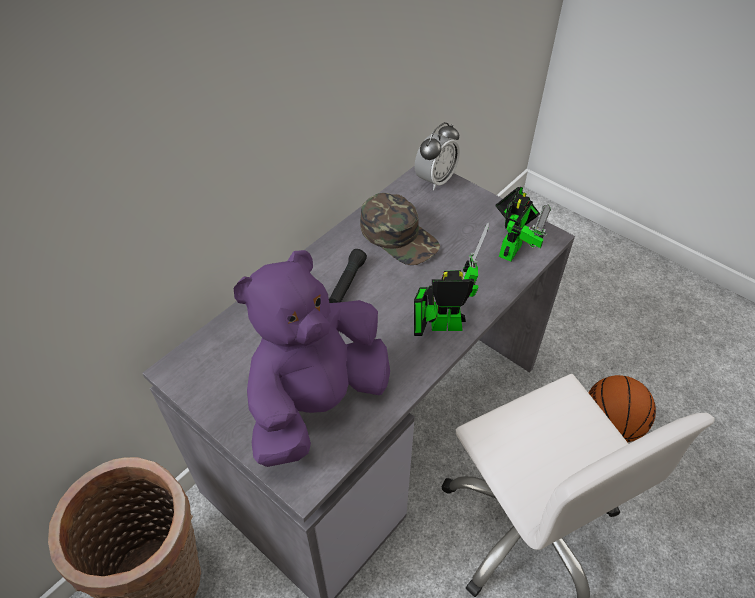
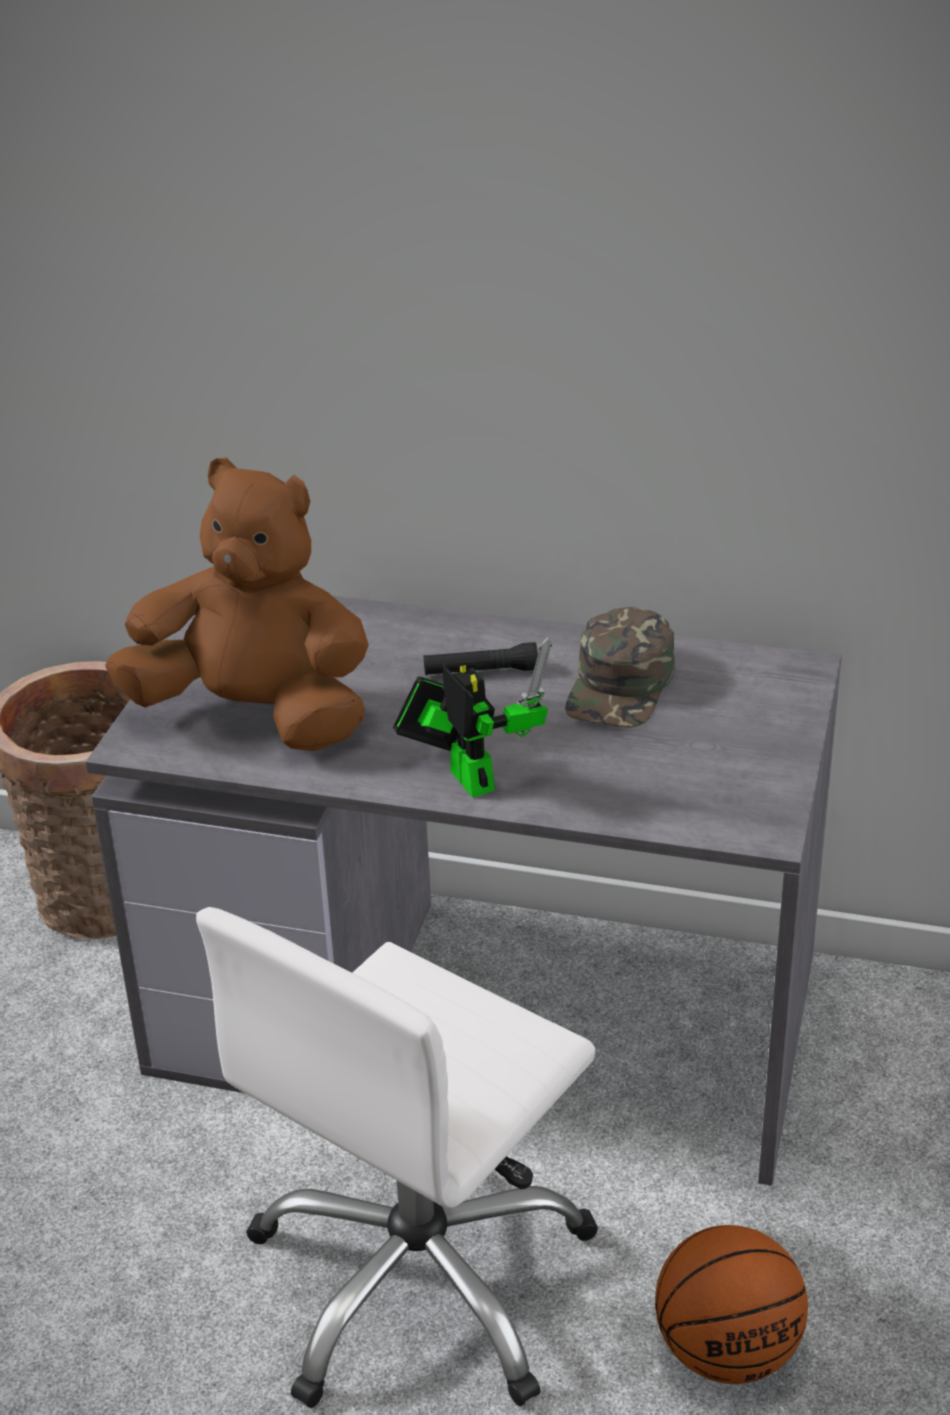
camera: 65 degrees right, 15 degrees down
(316, 402) = (256, 715): purple plush toy -> brown plush toy
(435, 180) = (792, 680): alarm clock -> none
(512, 247) = (702, 800): toy robot -> none

